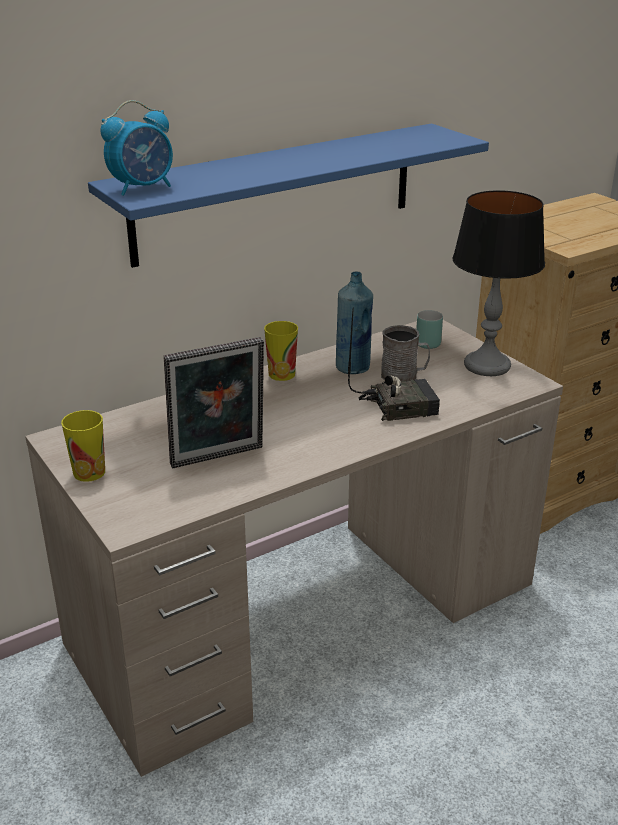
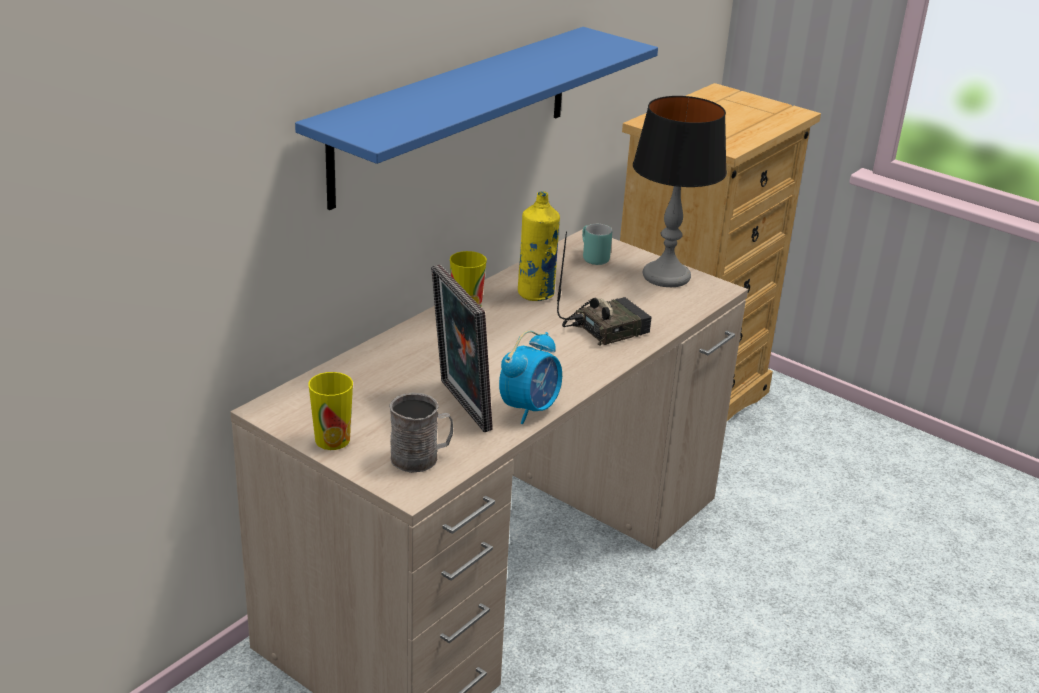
camera: 20 degrees left, 0 degrees up
(143, 188) = (365, 126): alarm clock -> alarm clock (530, 408)
(218, 459) = (459, 406): picture frame -> picture frame turned 105 degrees clockwise
(353, 368) = (536, 294): blue bottle -> yellow bottle
(404, 376) = (592, 297): grey mug -> grey mug (421, 457)

